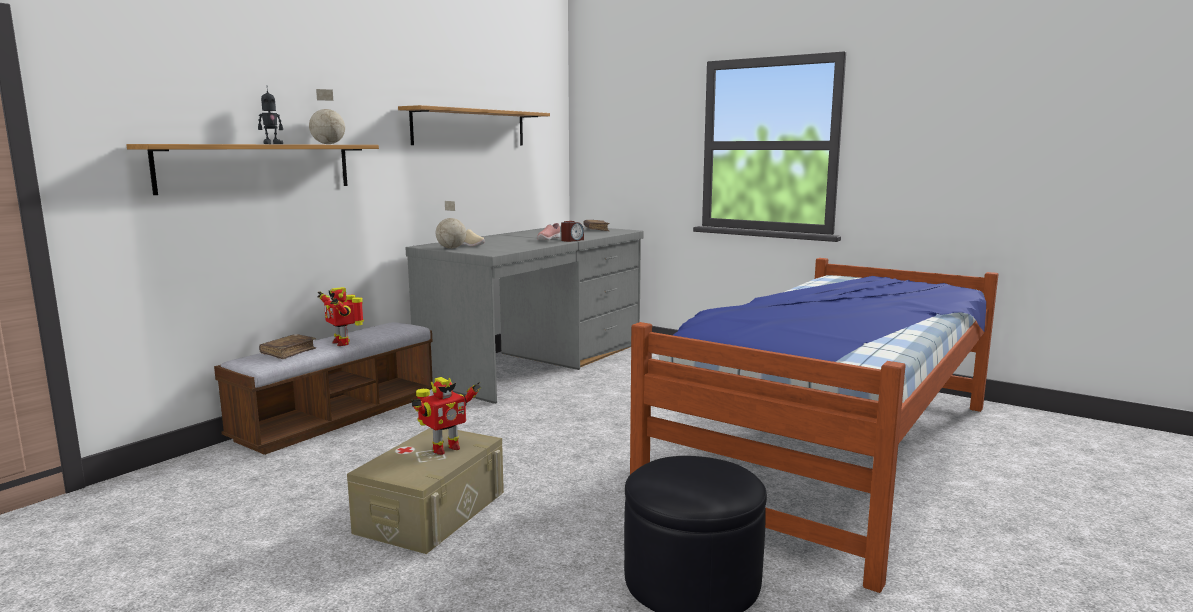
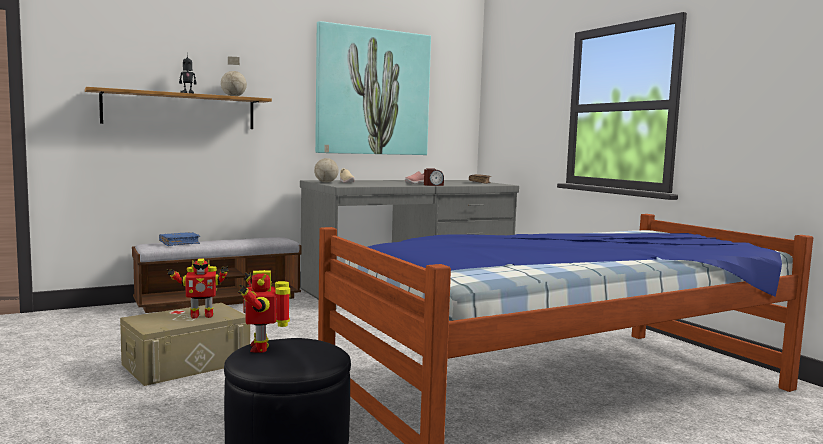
camera: 25 degrees right, 5 degrees down
(288, 352) = (179, 243): brown book -> blue book
(342, 343) = (222, 243): toy robot -> toy robot (262, 347)
(470, 127) = (373, 92): shelf -> picture

